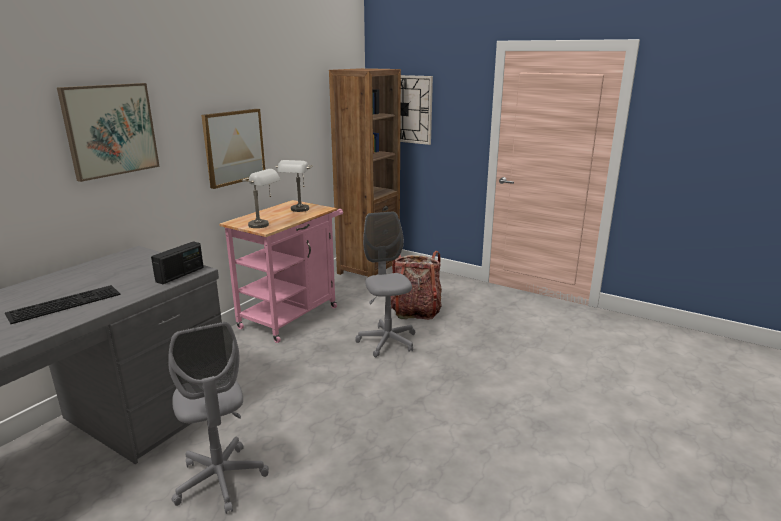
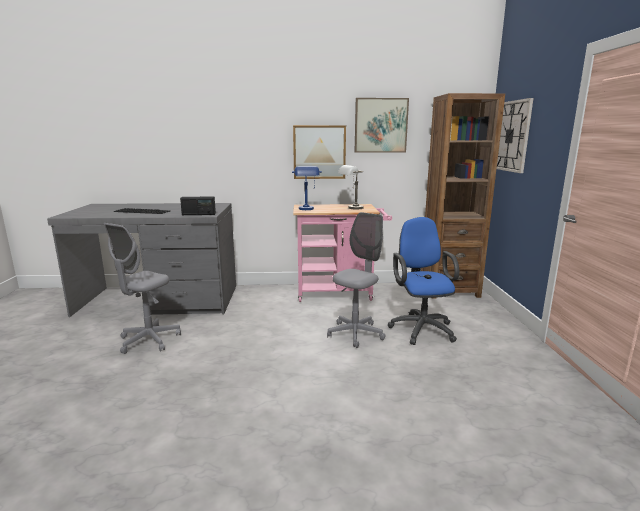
camera: 55 degrees right, 5 degrees down
(110, 130) = (225, 128): picture -> picture (380, 125)
(264, 226) = (307, 210): grey table lamp -> blue table lamp
(415, 311) = (421, 328): backpack -> blue office chair

